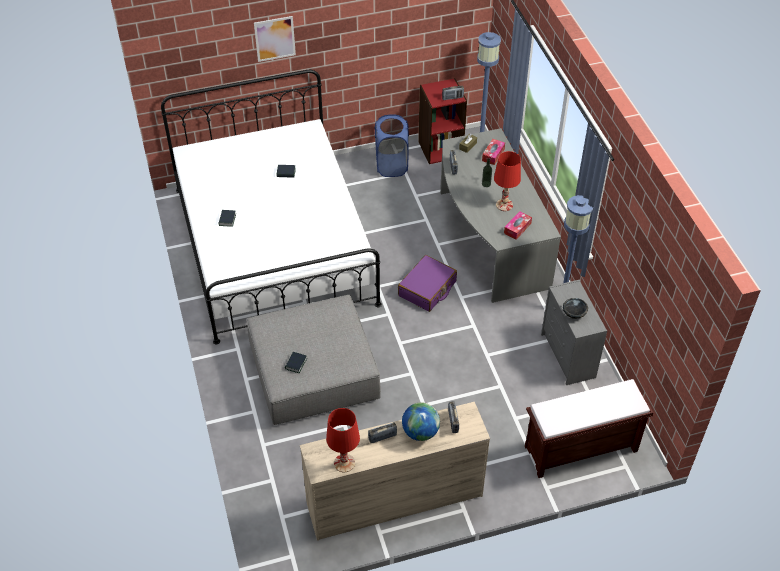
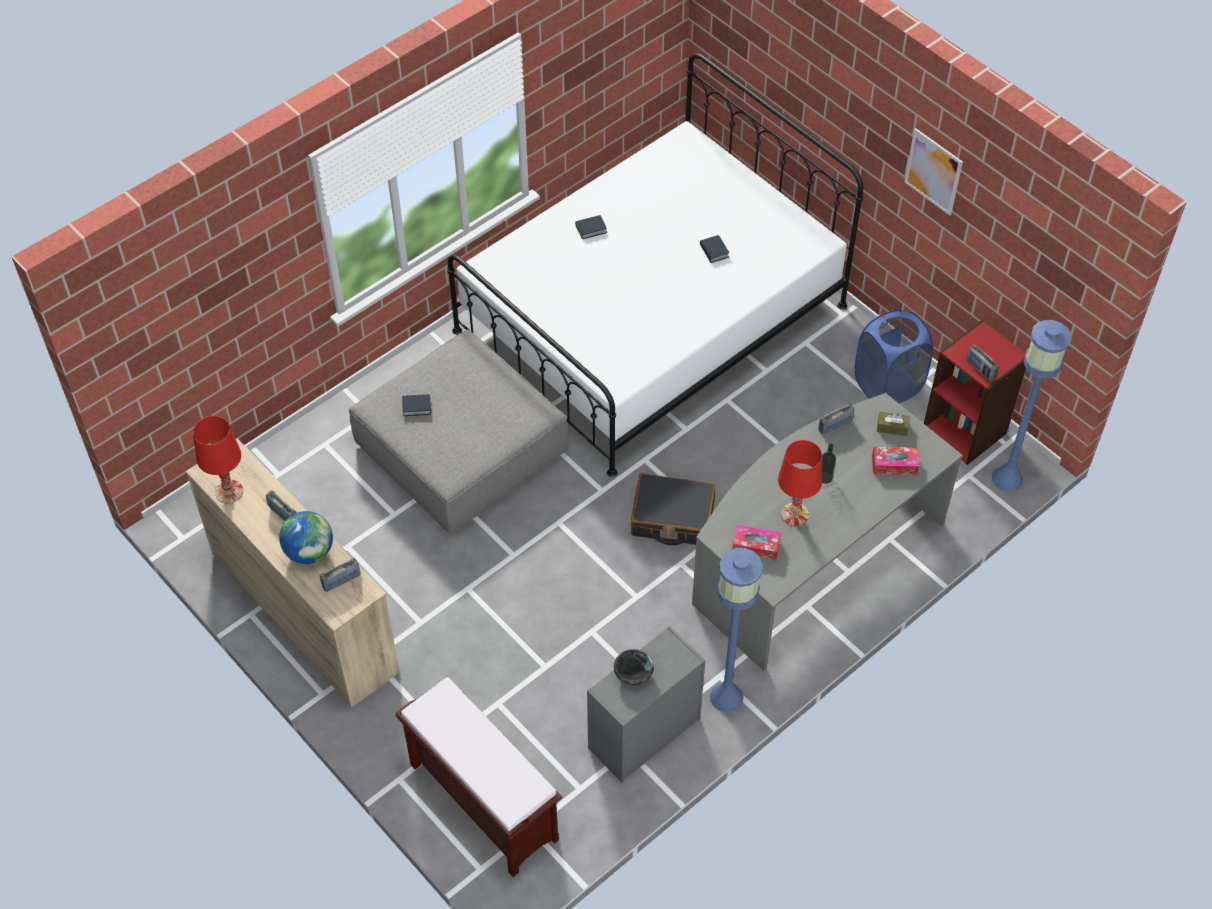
camera: 65 degrees right, 5 degrees up
(275, 38) = (831, 91): picture -> picture (933, 171)
(427, 289) = (672, 518): purple suitcase -> black suitcase

